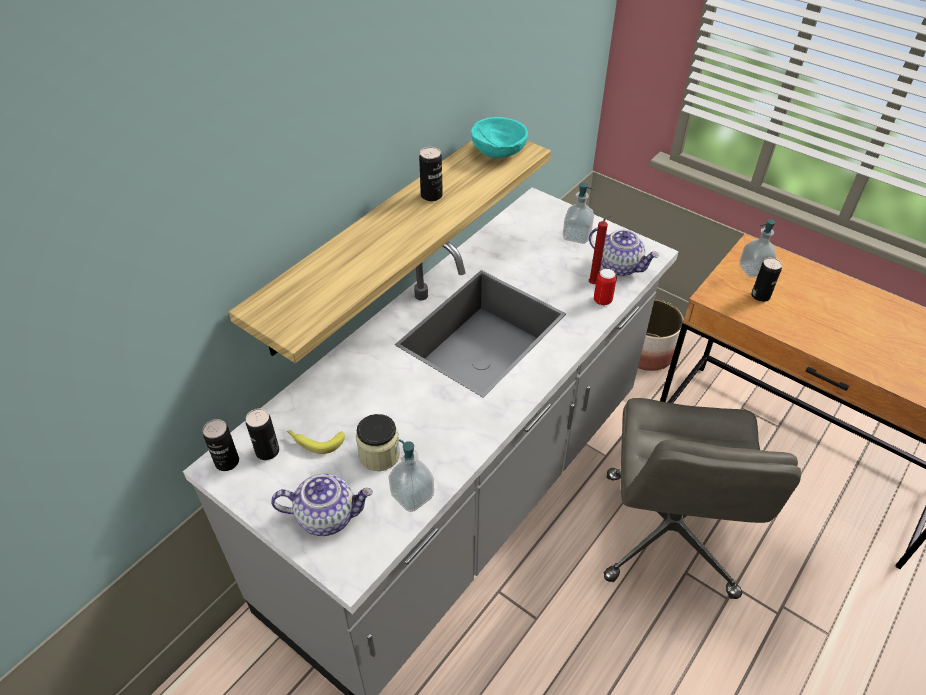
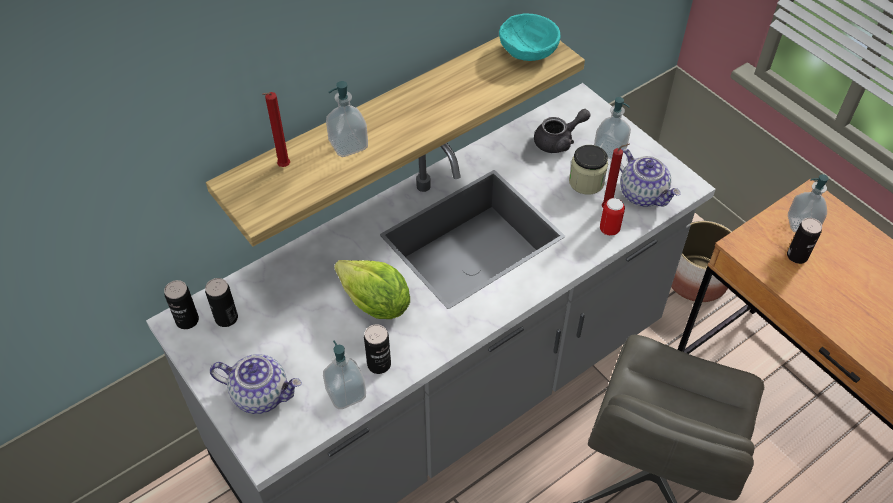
camera: 15 degrees right, 5 degrees up
(303, 284) = (283, 167): none -> red candle
(315, 441) = (272, 318): banana -> none
(362, 254) = (348, 145): none -> soap dispenser
(379, 455) = (328, 345): jar -> jar (586, 182)
(412, 407) = (375, 304): none -> lettuce
(431, 195) = (440, 92): can -> can (379, 364)
(529, 236) = (559, 141): none -> grey teapot

